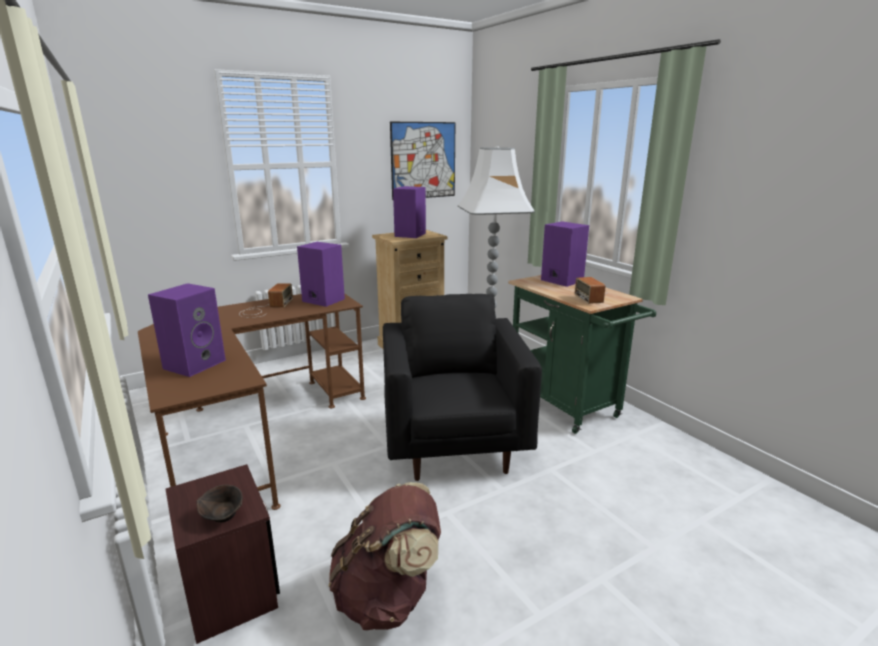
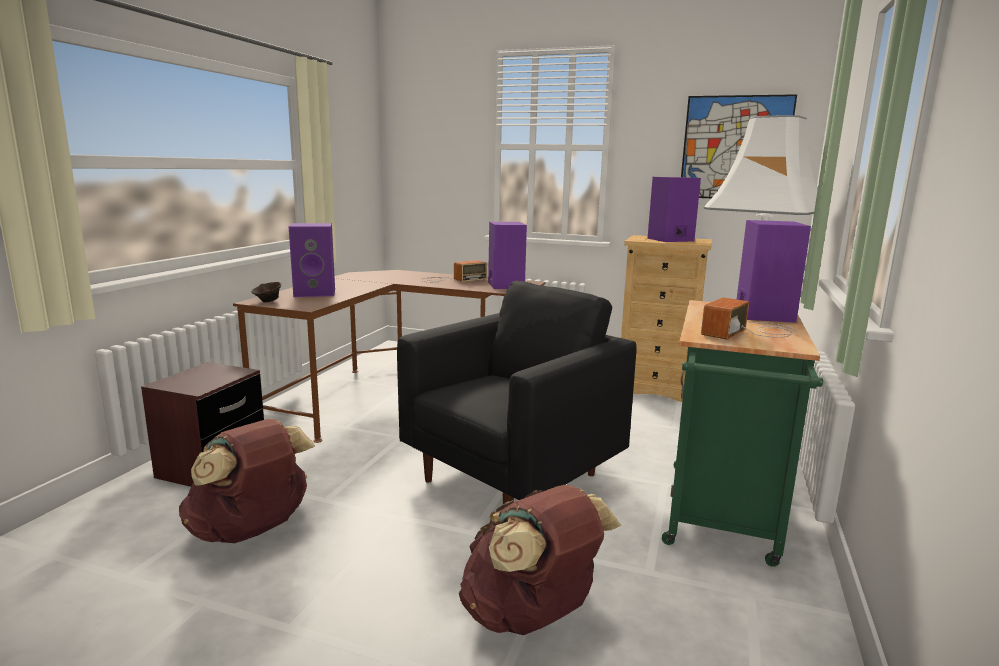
camera: 50 degrees right, 5 degrees down
(223, 517) = (185, 385): brown bowl -> brown bowl (268, 301)
(601, 506) = (531, 616): none -> brown backpack

